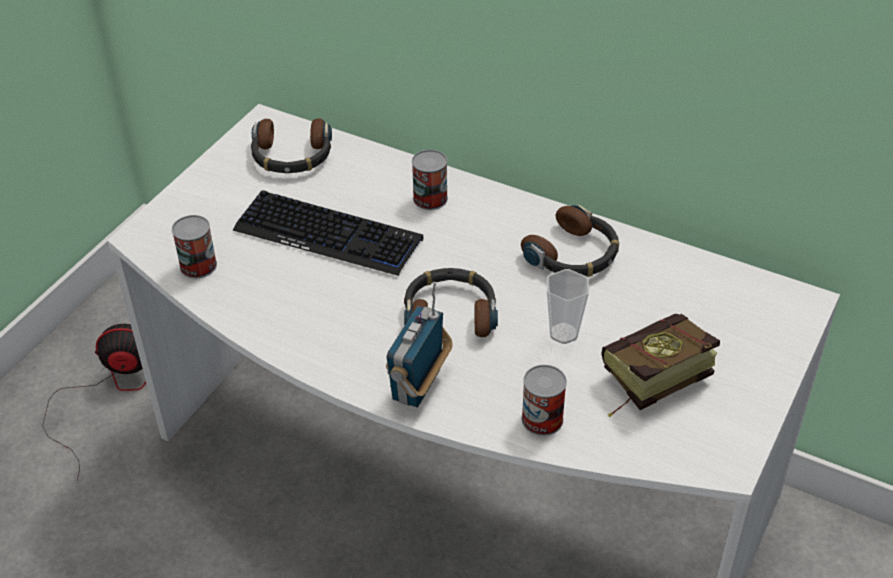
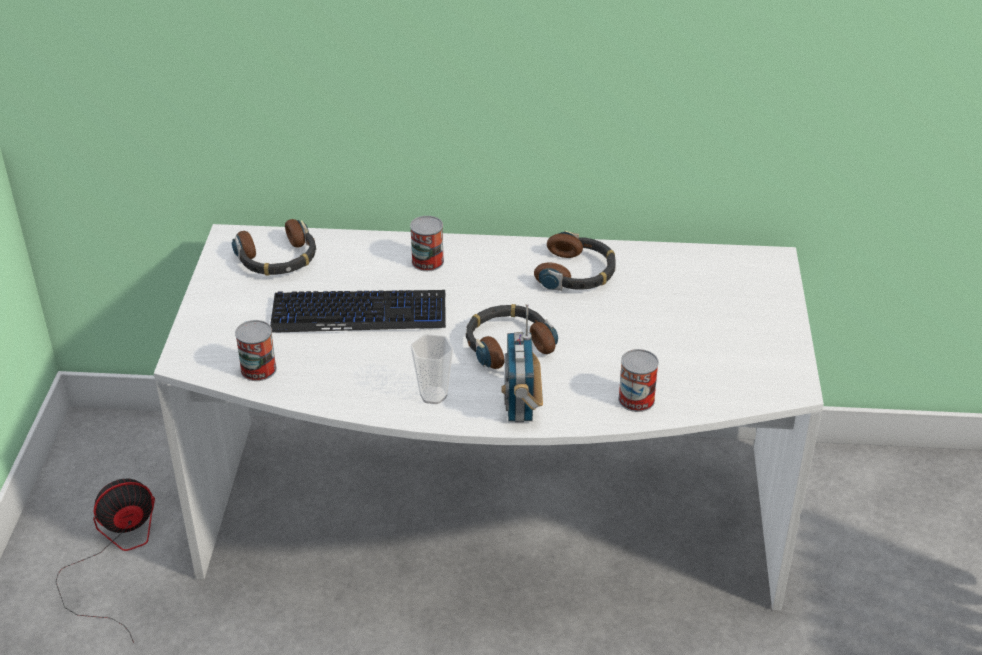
camera: 25 degrees left, 5 degrees down
(563, 333) = (609, 333): cup -> cup (433, 395)
(646, 382) = (697, 349): book -> none

